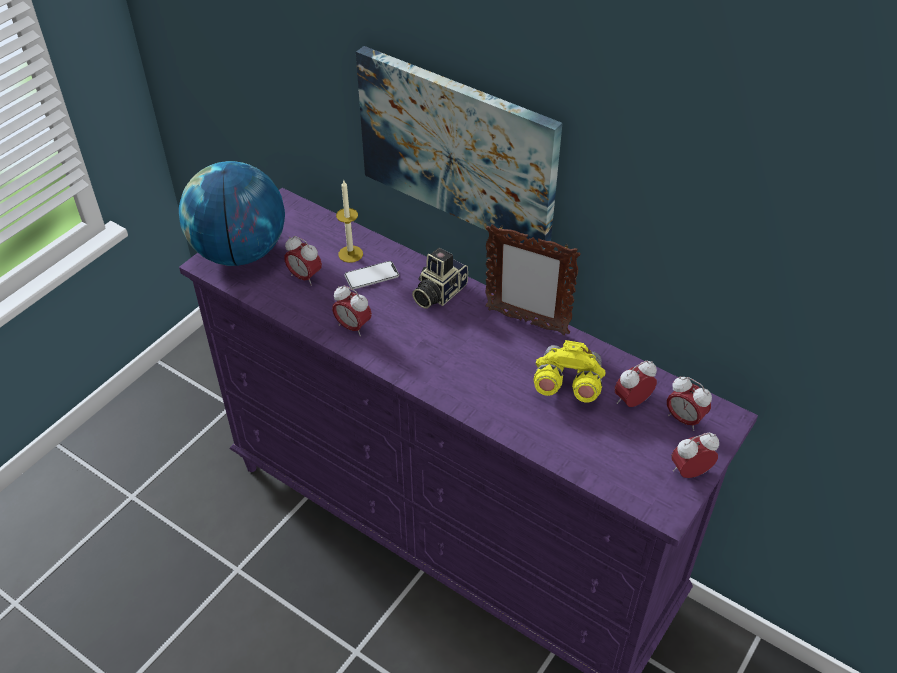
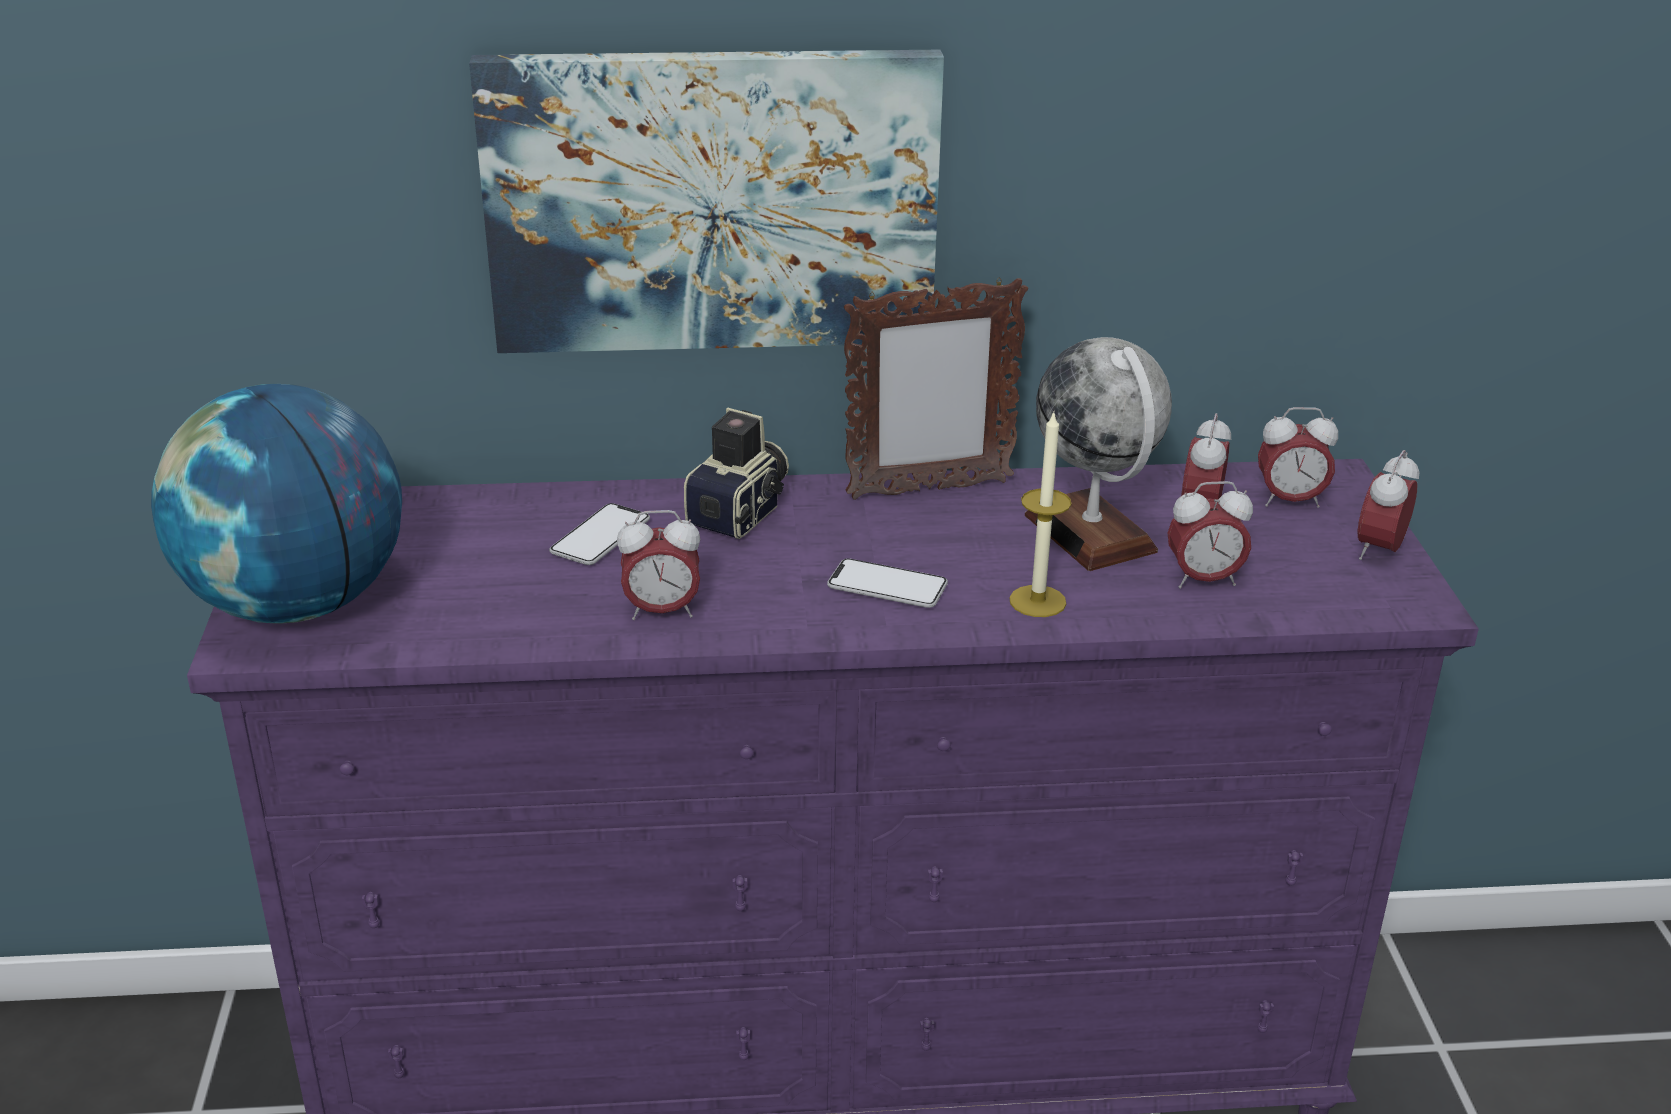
camera: 40 degrees left, 15 degrees down
(305, 277) = (478, 586): alarm clock -> alarm clock (1203, 580)
(350, 254) = (521, 524): candle -> candle (1037, 601)
(438, 292) = (743, 512): camera -> camera turned 150 degrees counterclockwise
(449, 363) = (887, 586): none -> phone
(567, 384) = (1091, 533): yellow binoculars -> globe

